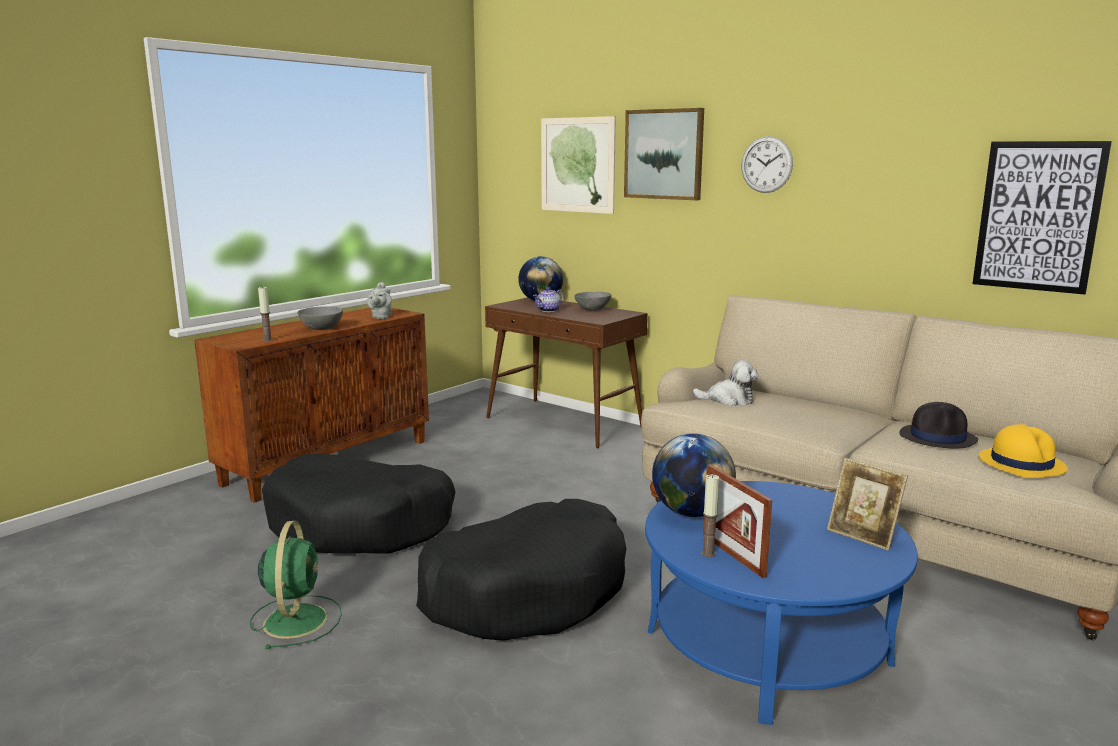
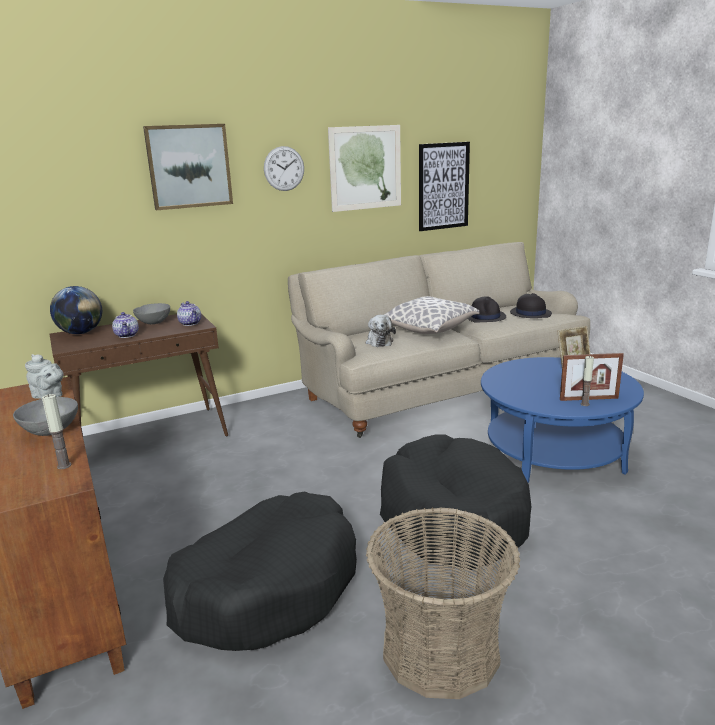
camera: 65 degrees left, 5 degrees up
(296, 619) = (440, 650): green fan -> basket
(577, 165) = (85, 184): picture -> picture (365, 168)
(603, 317) = (191, 323): none -> teapot
(691, 513) = (526, 397): globe -> none
(728, 400) = (379, 341): plush toy -> plush toy turned 135 degrees clockwise
(821, 417) = (429, 330): none -> pillow
(1021, 463) = (530, 313): yellow hat -> black hat

